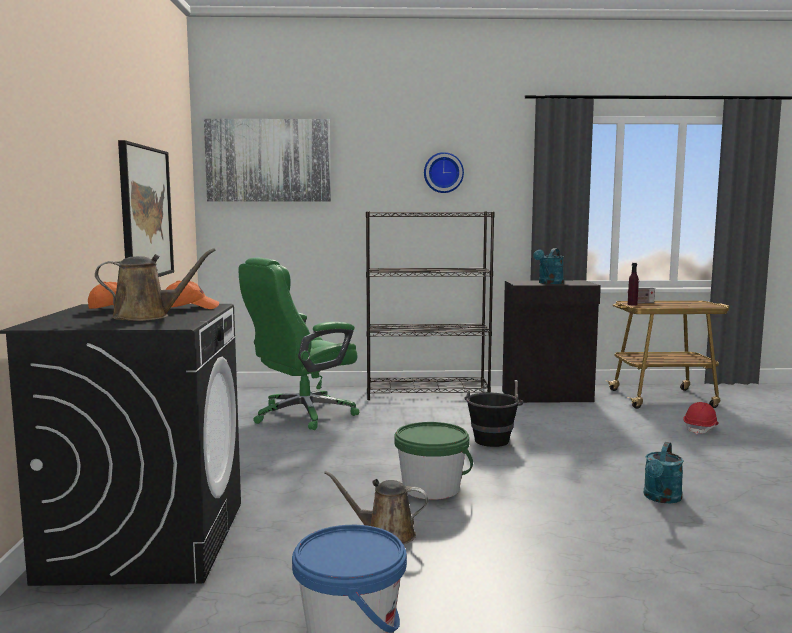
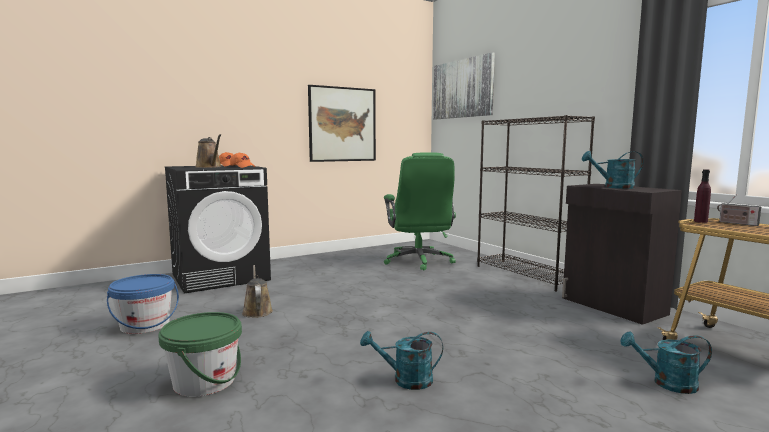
camera: 60 degrees right, 0 degrees up
(302, 415) = (418, 261): green office chair -> green office chair turned 120 degrees counterclockwise
(431, 488) = (336, 308): green bucket -> green bucket (204, 381)
(443, 172) = (566, 83): wall clock -> none
(492, 438) = (458, 307): black bucket -> none
(701, 429) = (667, 383): red hard hat -> turquoise watering can

